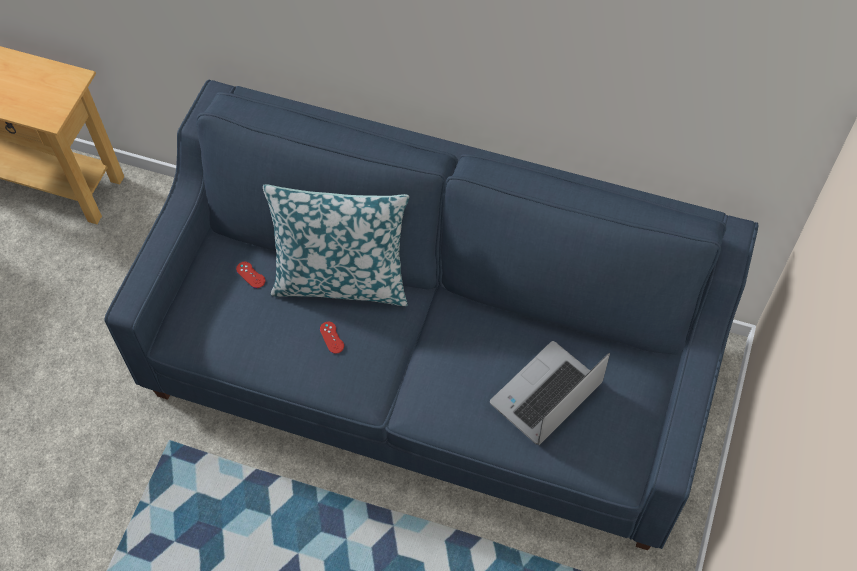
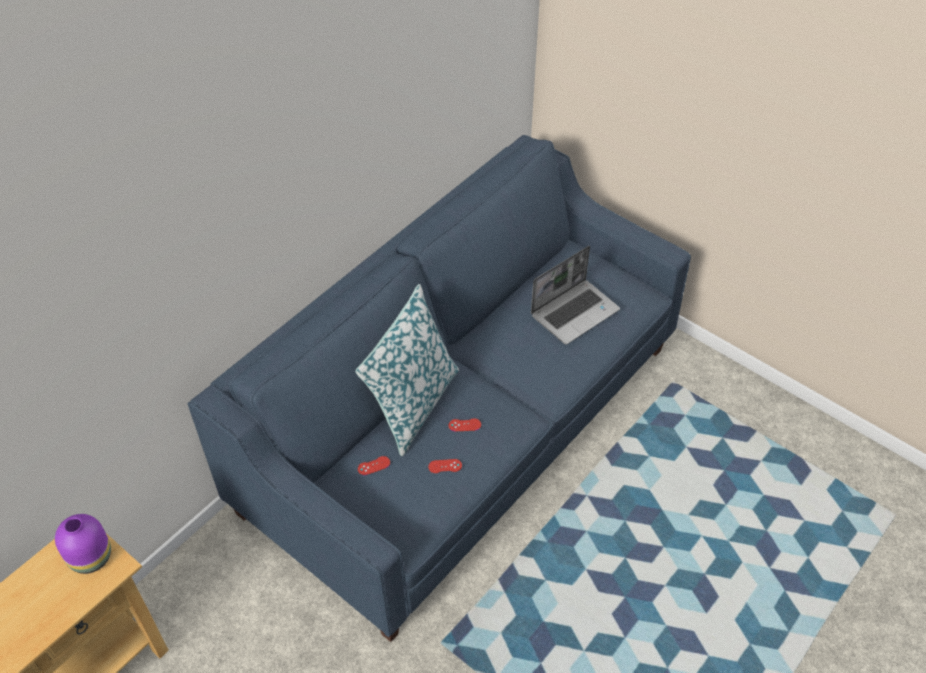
camera: 70 degrees left, 10 degrees down
(53, 95) = (89, 557): none -> purple vase
(272, 338) = (445, 466): none -> red game controller
(546, 396) = (575, 312): laptop -> laptop turned 105 degrees counterclockwise

